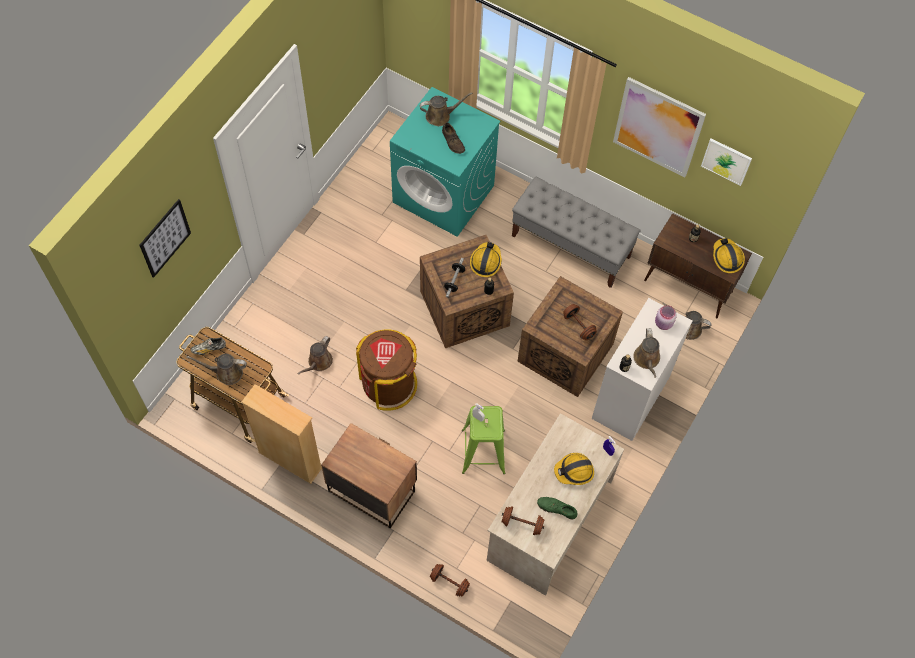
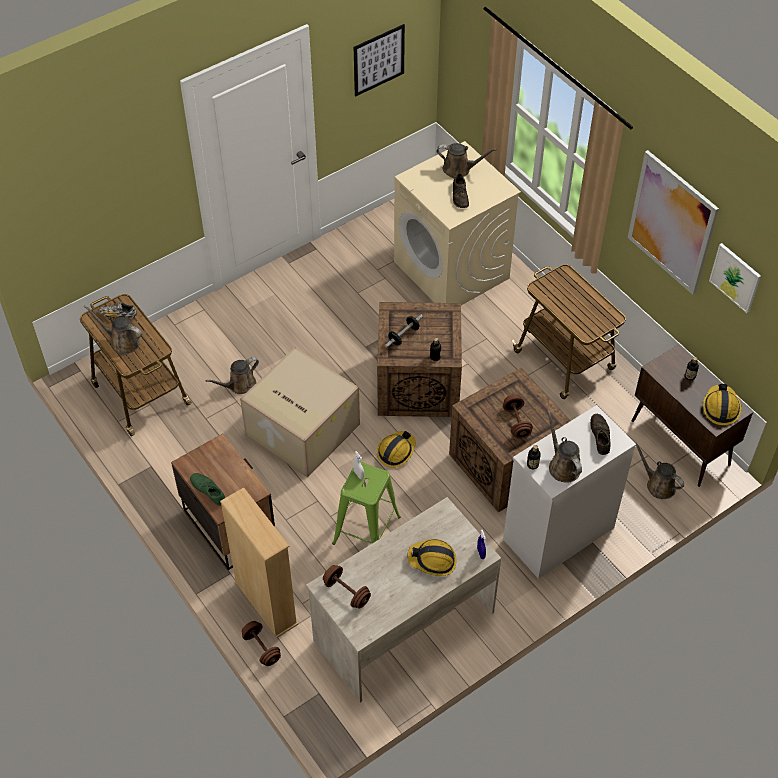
camera: 25 degrees right, 10 degrees down
(165, 238) = (97, 167): picture -> picture (378, 60)
(290, 460) = (161, 466): beige bookcase -> beige bookcase (266, 603)
(389, 384) = (301, 430): brown trash can -> cardboard box
(444, 194) = (452, 270): turquoise washing machine -> beige washing machine
(486, 261) = (446, 328): hard hat -> hard hat (396, 451)
(557, 508) = (393, 591): green shoe -> green shoe (208, 490)
(571, 246) = (565, 361): grey bench -> cart
(647, 360) = (562, 465): brown watering can -> brown watering can turned 135 degrees clockwise
(663, 324) = (600, 436): pink jar -> brown shoe

